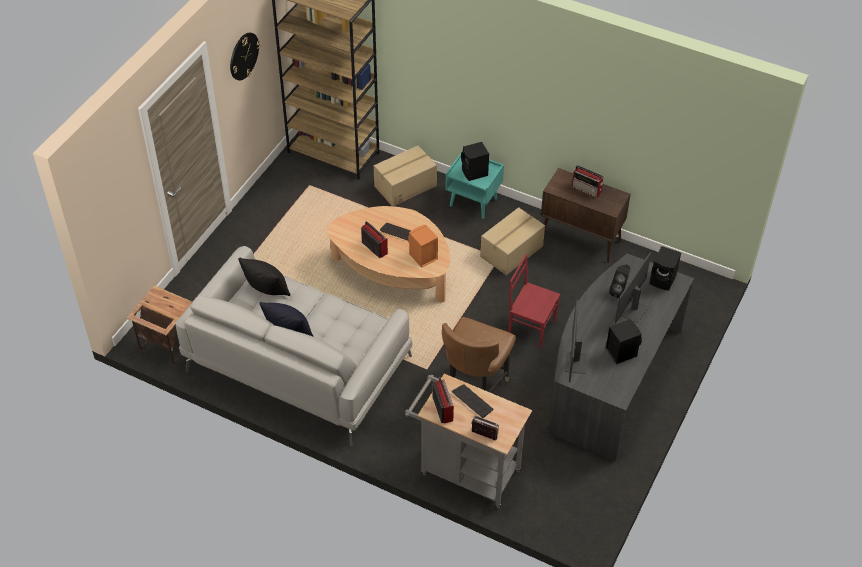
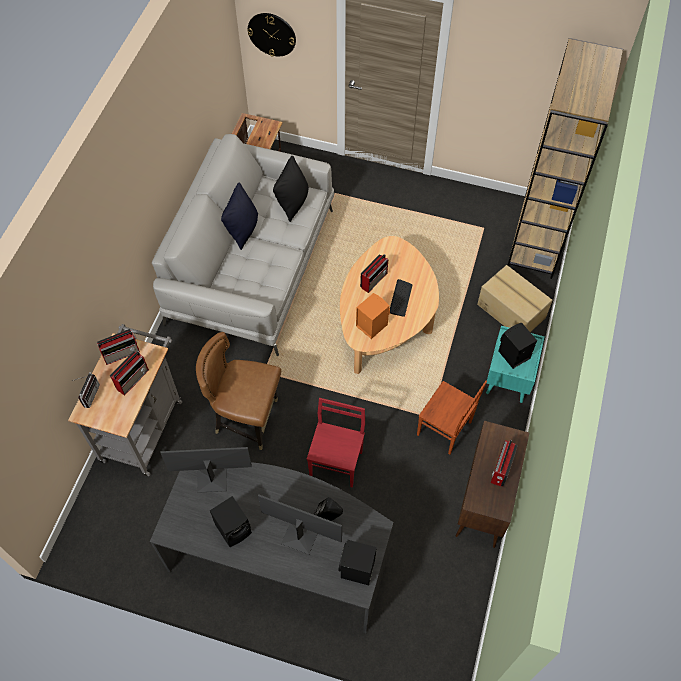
camera: 80 degrees right, 10 degrees up
(243, 56) = (506, 62): wall clock -> wall clock (272, 34)
(472, 401) = (133, 379): keyboard -> radio
(512, 251) = (444, 429): cardboard box -> brown chair

